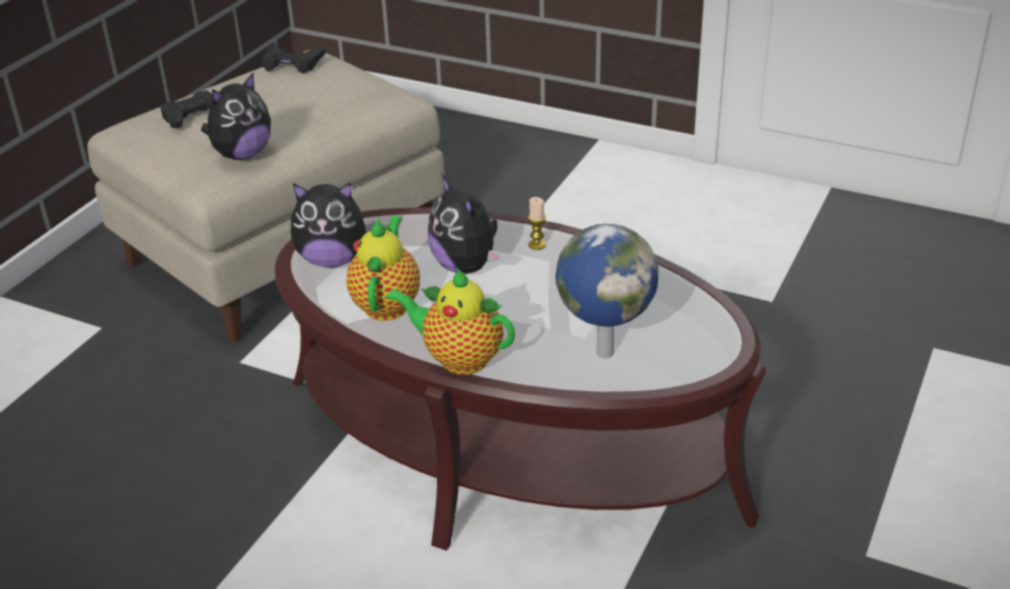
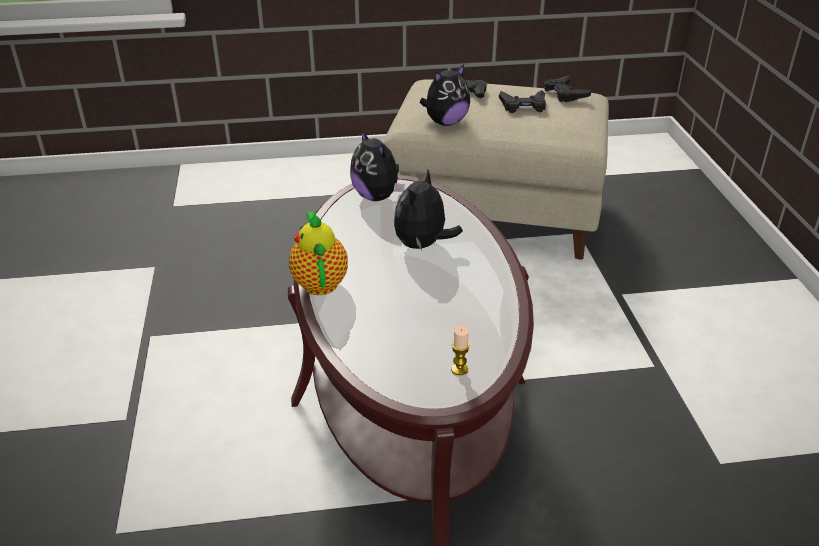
camera: 55 degrees right, 0 degrees up
(242, 154) = (445, 122): plush toy -> plush toy turned 45 degrees counterclockwise
(281, 96) = (523, 106): none -> black game controller
(387, 304) = (352, 233): teapot -> none
(537, 245) = (479, 263): candle -> candle (459, 369)
(604, 352) = (383, 339): globe -> none

